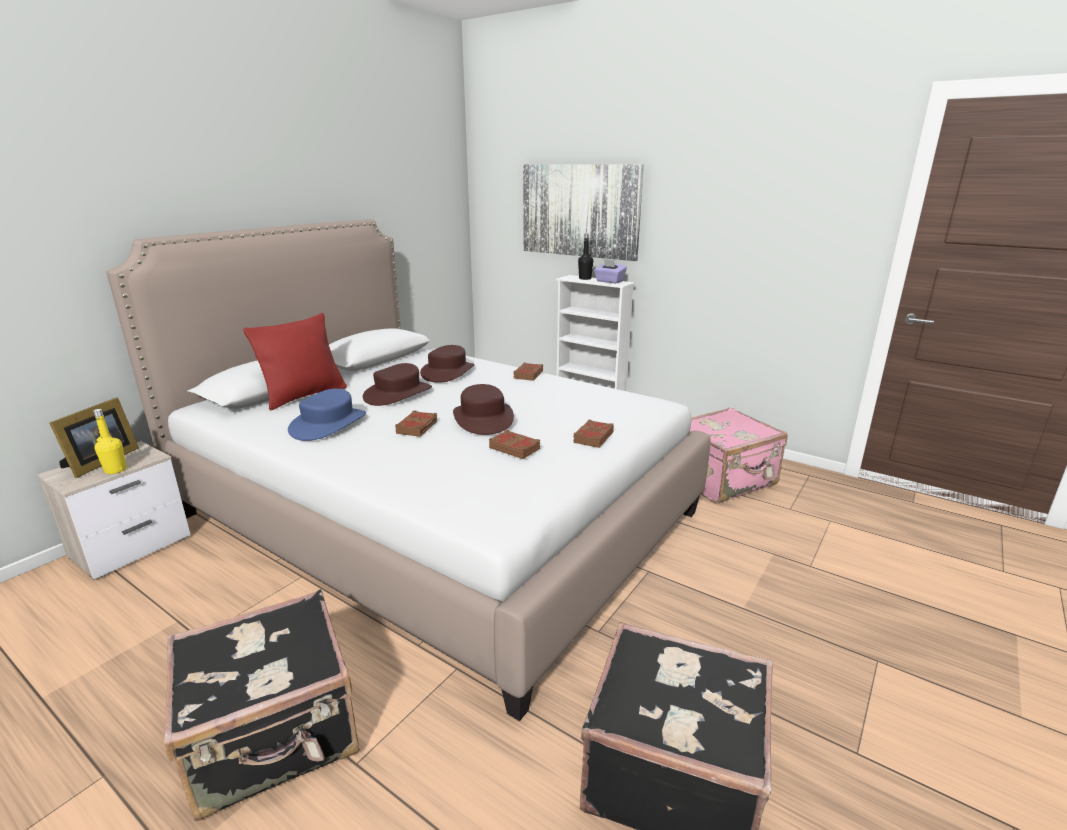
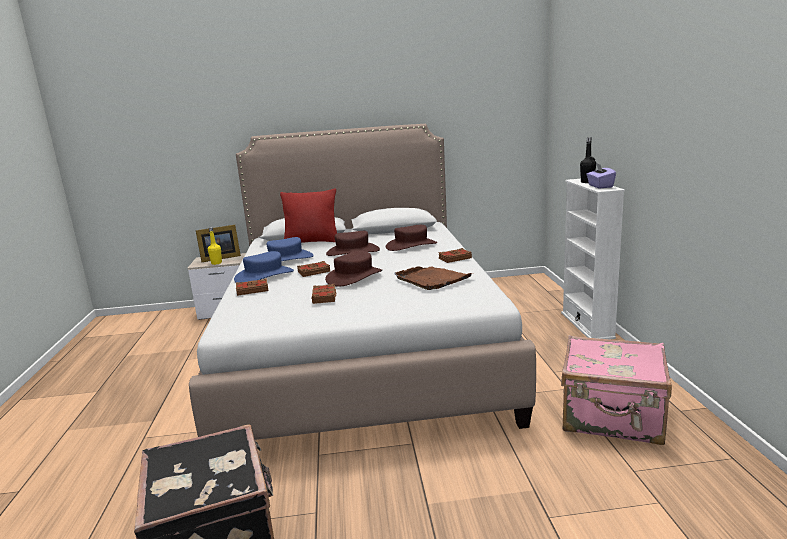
camera: 50 degrees right, 5 degrees down
(275, 736) = (144, 410): black suitcase -> none
(358, 451) = (264, 275): none -> blue hat
(564, 399) = (432, 279): none -> brown tray
(580, 211) = (600, 114): picture -> none
(593, 437) = (382, 306): brown book -> brown book (252, 290)

